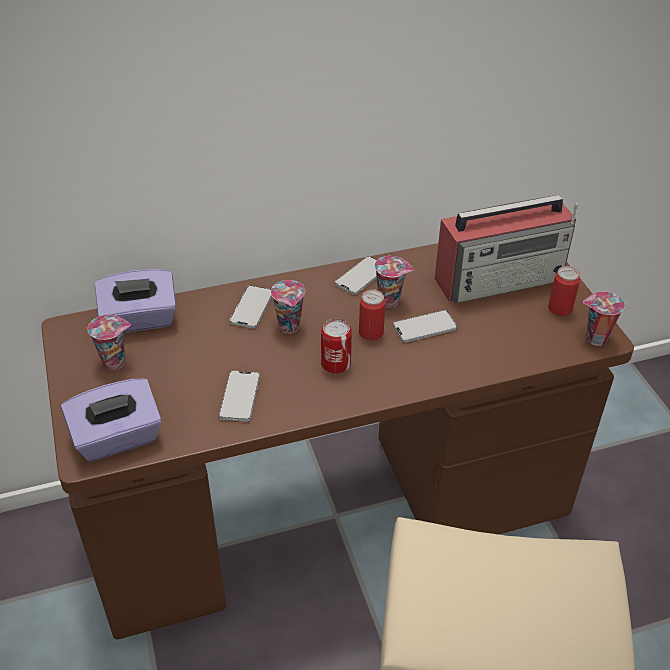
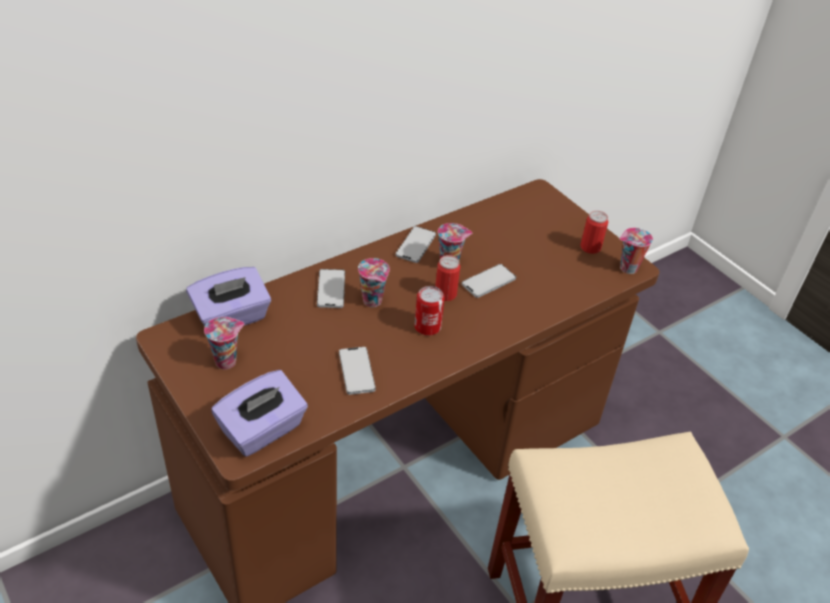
camera: 20 degrees left, 0 degrees up
(501, 279) = (533, 229): radio -> none

